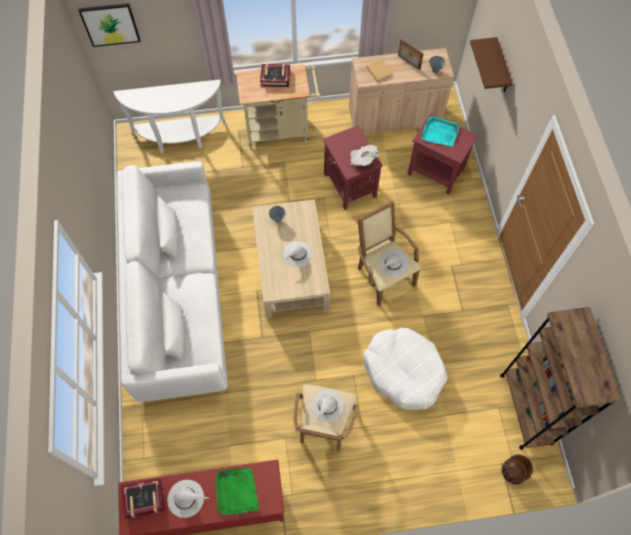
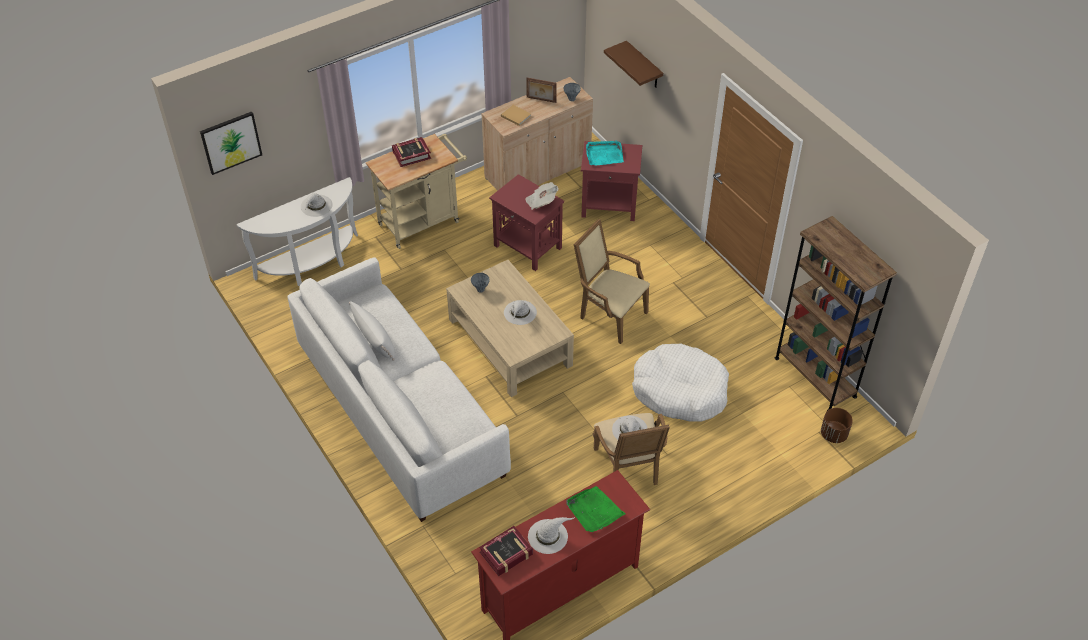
camera: 25 degrees left, 15 degrees down
(175, 331) = (435, 422): white pillow -> none
(393, 264) = (621, 287): white hat -> white hat (316, 206)

